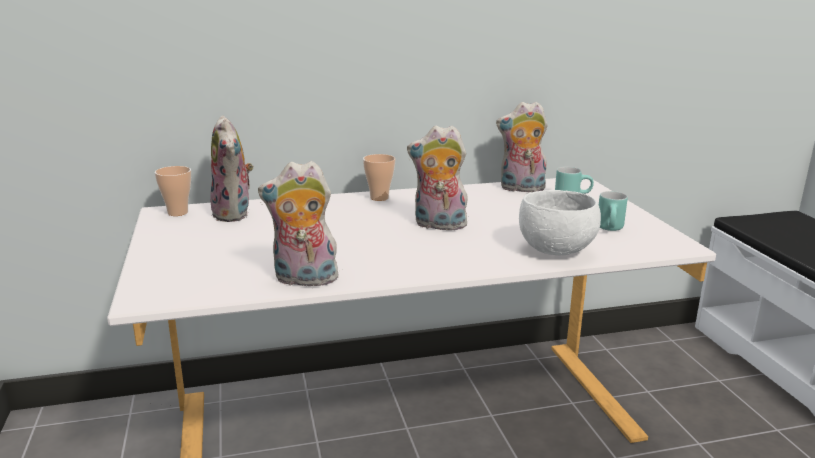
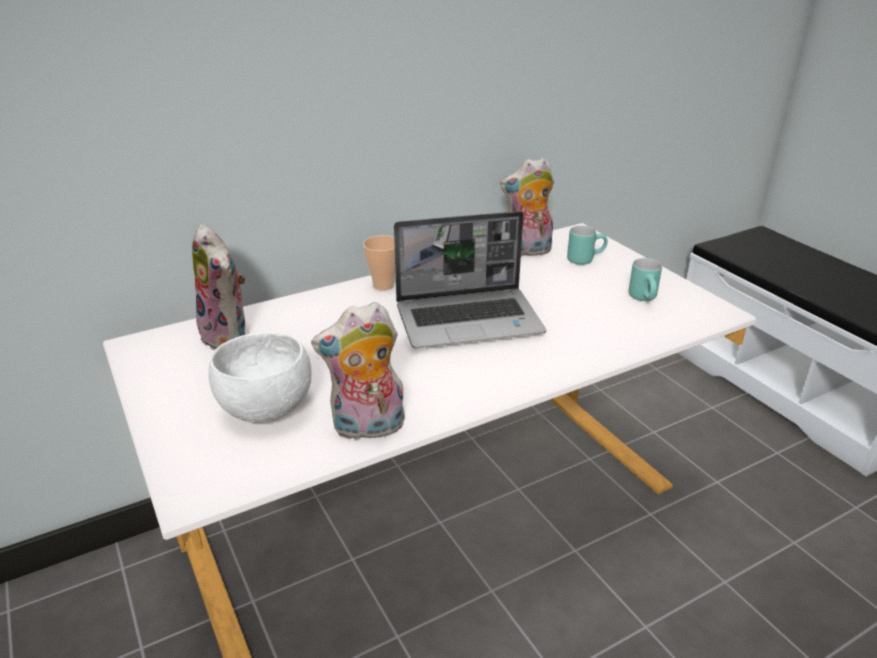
camera: 15 degrees left, 10 degrees up
(178, 212) = (156, 343): cup -> none
(438, 225) = (470, 319): plush toy -> laptop
(557, 250) = (609, 338): white bowl -> white bowl (268, 409)

